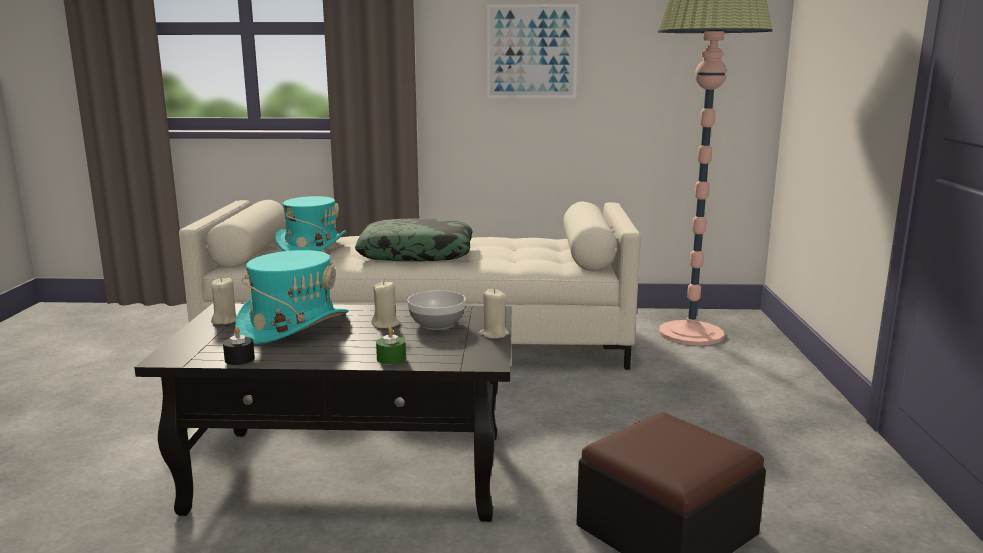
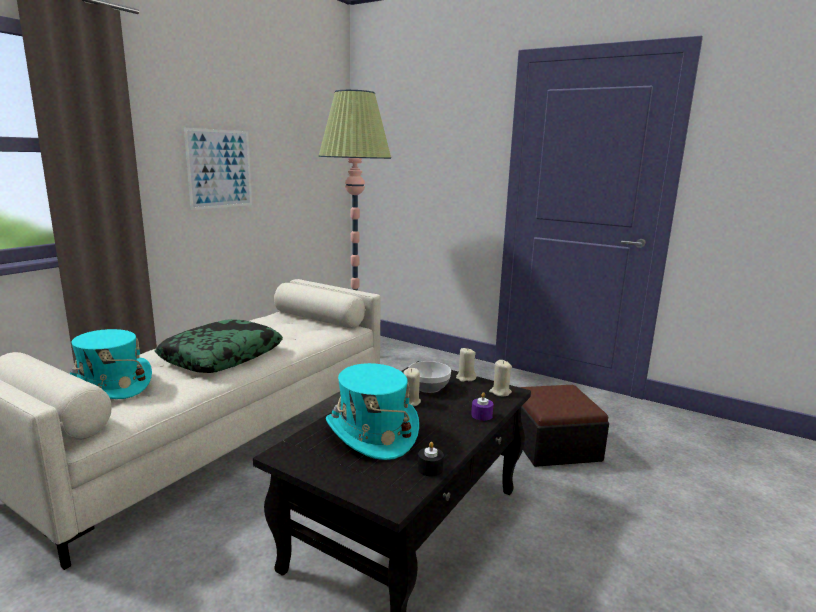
camera: 60 degrees left, 0 degrees up
(225, 320) = (318, 459): beige candle -> beige candle (500, 392)
(391, 359) = (481, 415): green candle -> purple candle

